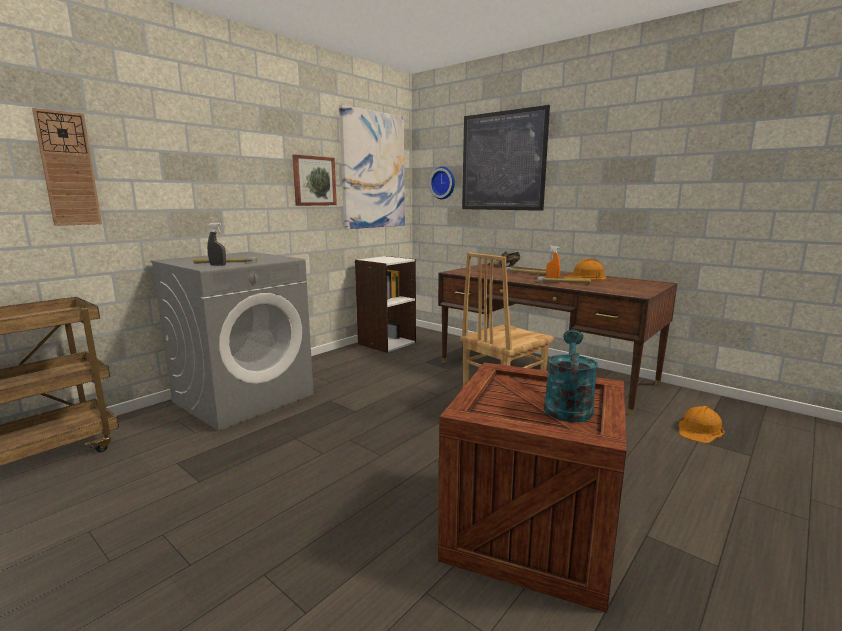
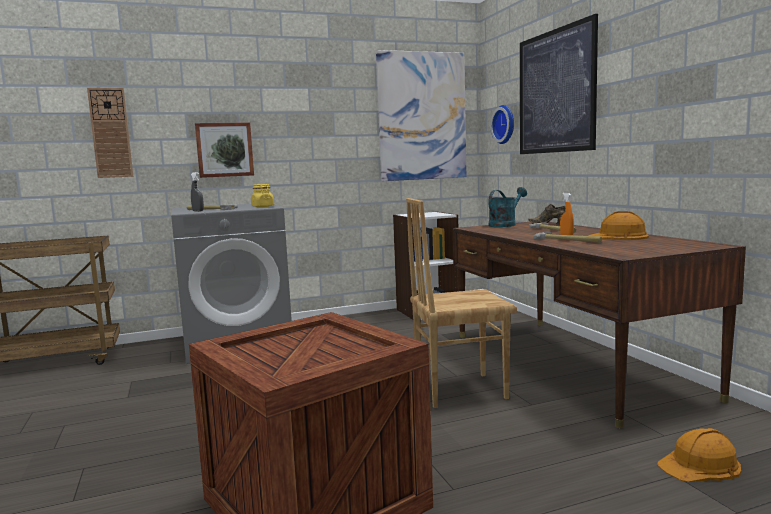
camera: 30 degrees right, 5 degrees down
(276, 258) = (262, 206): none -> yellow jar
(314, 181) = (343, 131): picture -> picture (224, 150)
(567, 406) = (321, 356): turquoise watering can -> turquoise watering can (505, 225)

